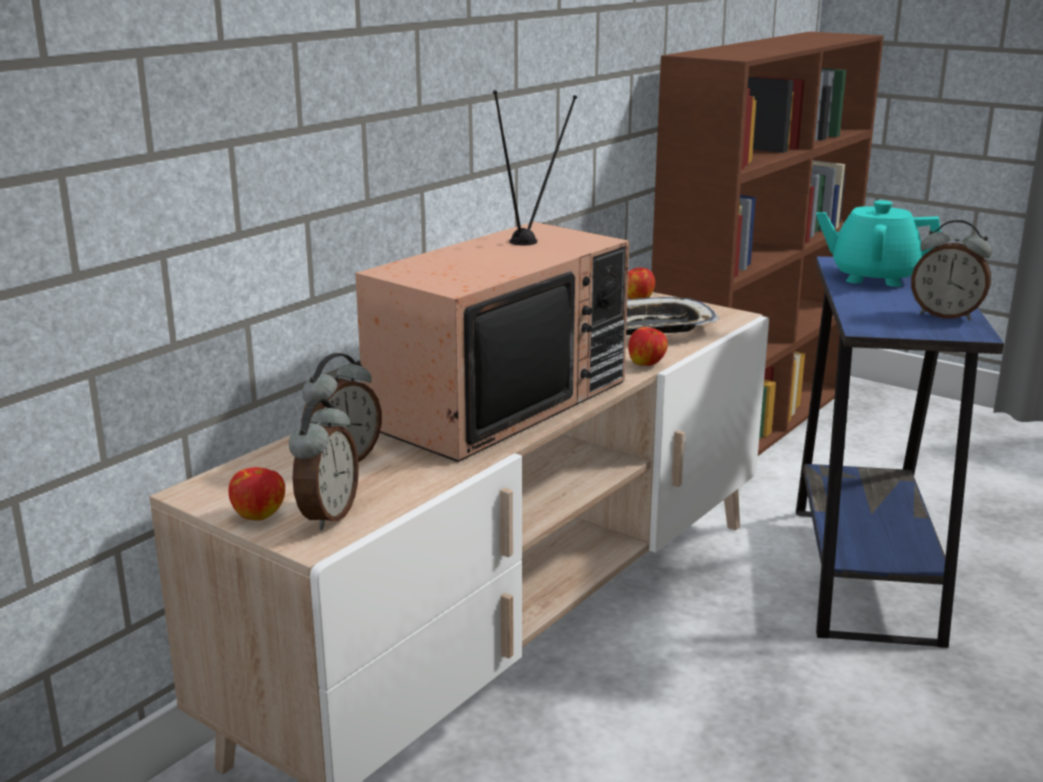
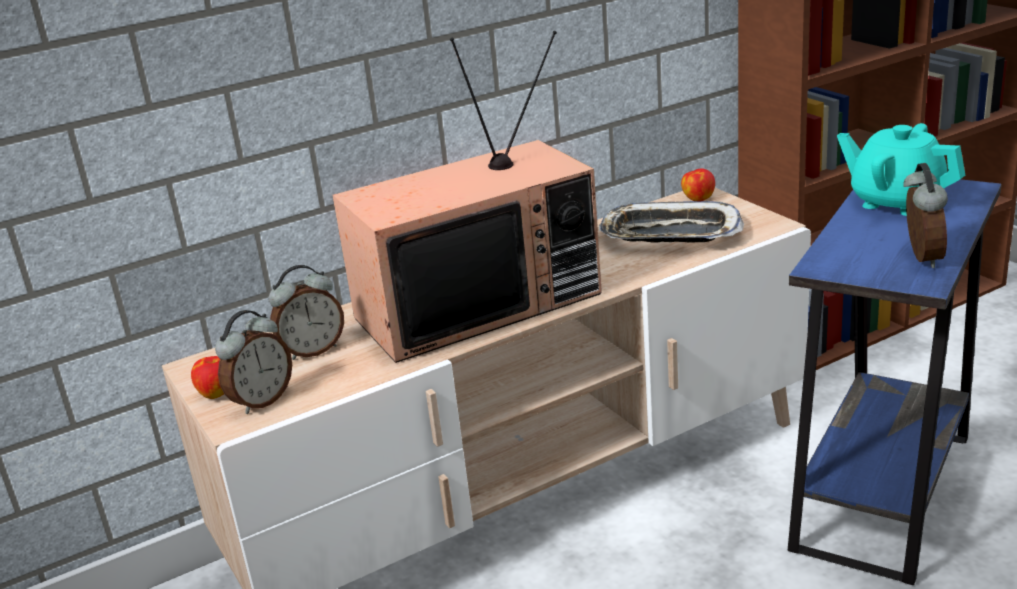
camera: 25 degrees right, 5 degrees up
(647, 364) = (640, 275): apple -> none
(946, 315) = (920, 258): alarm clock -> alarm clock turned 135 degrees counterclockwise

